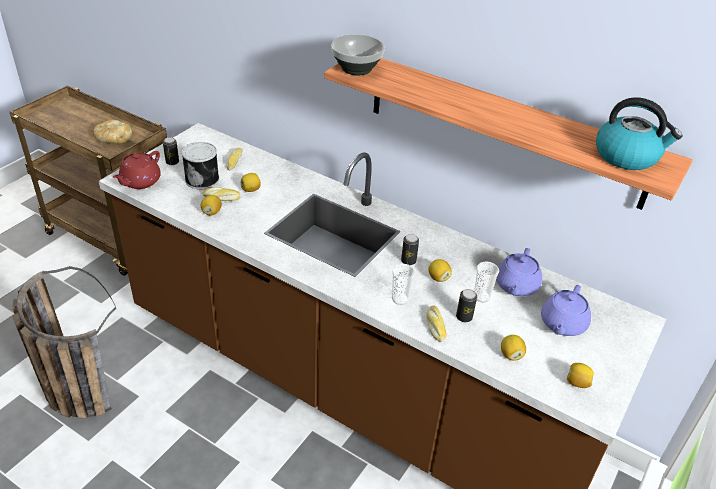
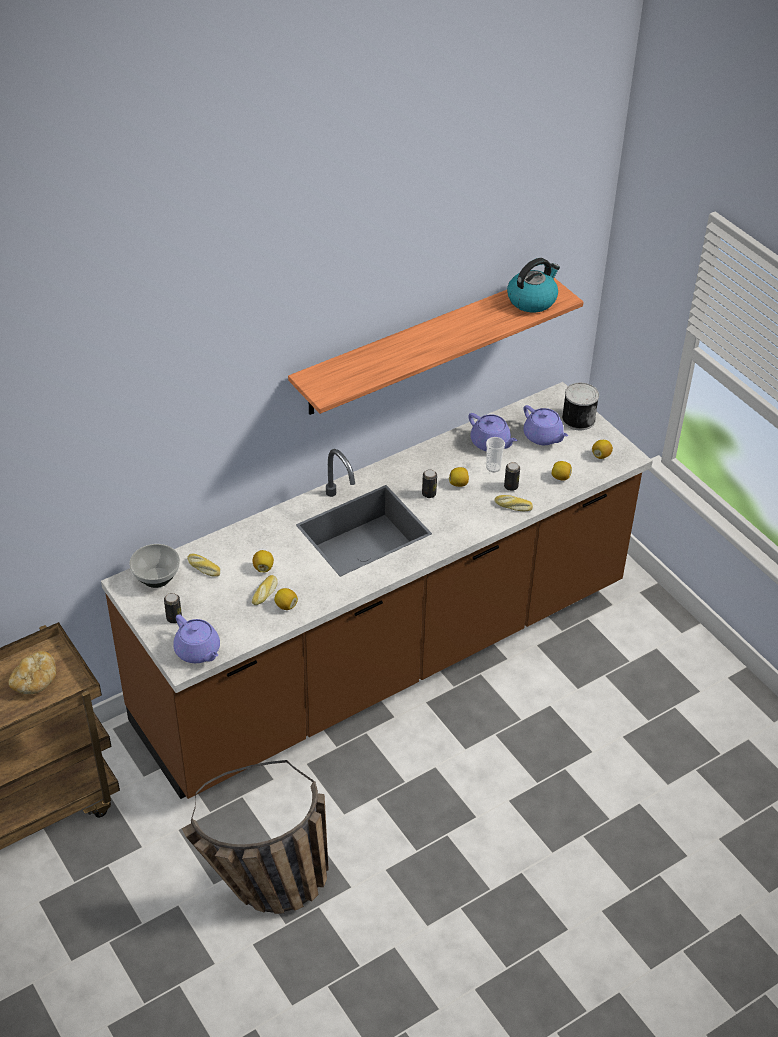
camera: 65 degrees left, 5 degrees up
(140, 182) = (198, 651): red teapot -> purple teapot
(203, 179) = (222, 600): can -> can (577, 418)
(357, 69) = (326, 387): bowl -> bowl (156, 577)
(400, 299) = (473, 515): cup -> none

